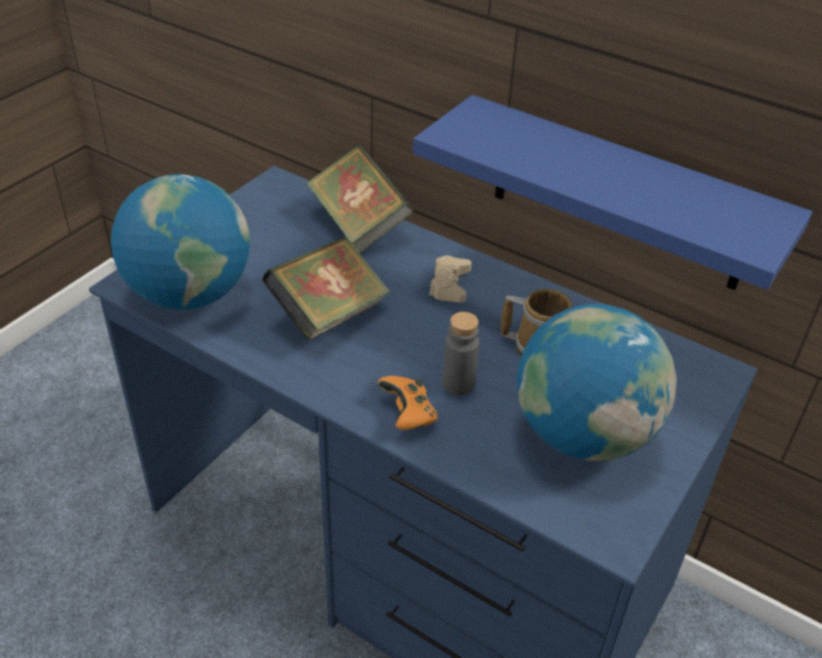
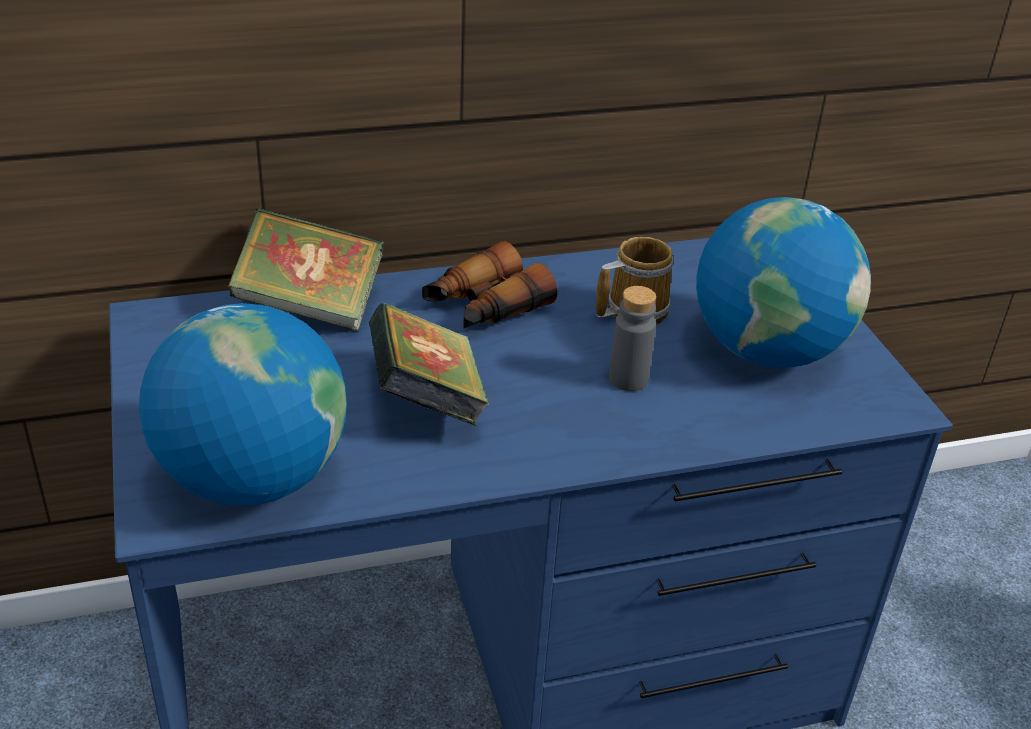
camera: 50 degrees left, 5 degrees down
(408, 415) = (636, 431): orange game controller -> none
(449, 285) = (484, 307): beige game controller -> binoculars
(619, 195) = (613, 119): blue shelf -> none

